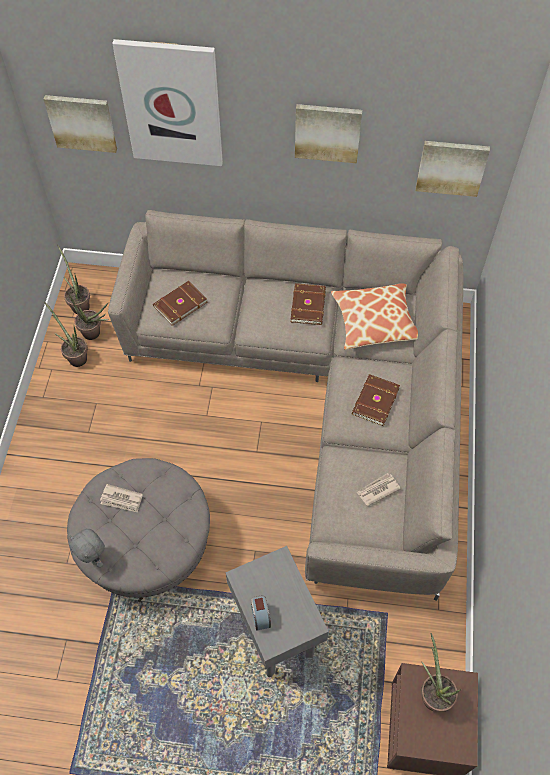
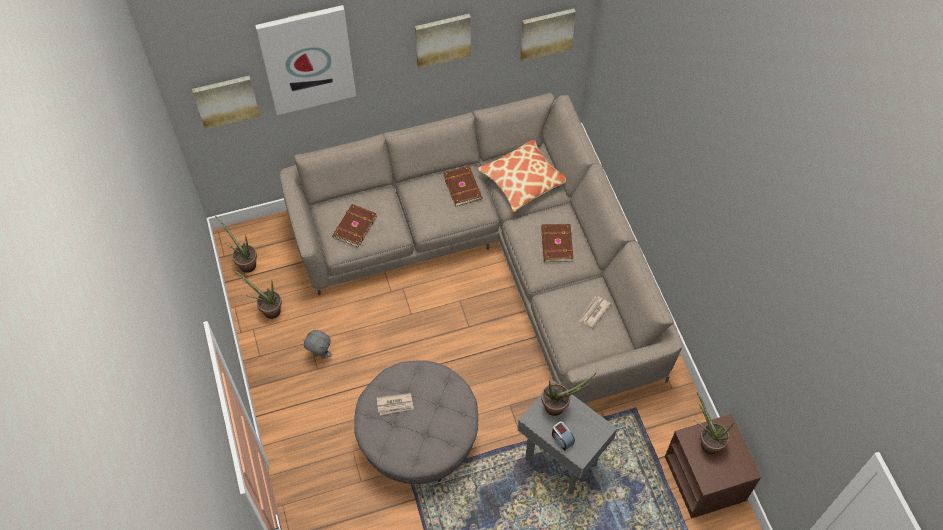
camera: 25 degrees left, 0 degrees up
(93, 558) = (398, 459): grey plush toy -> grey plush toy (320, 354)
(95, 334) = (274, 283): potted plant -> potted plant (559, 406)

